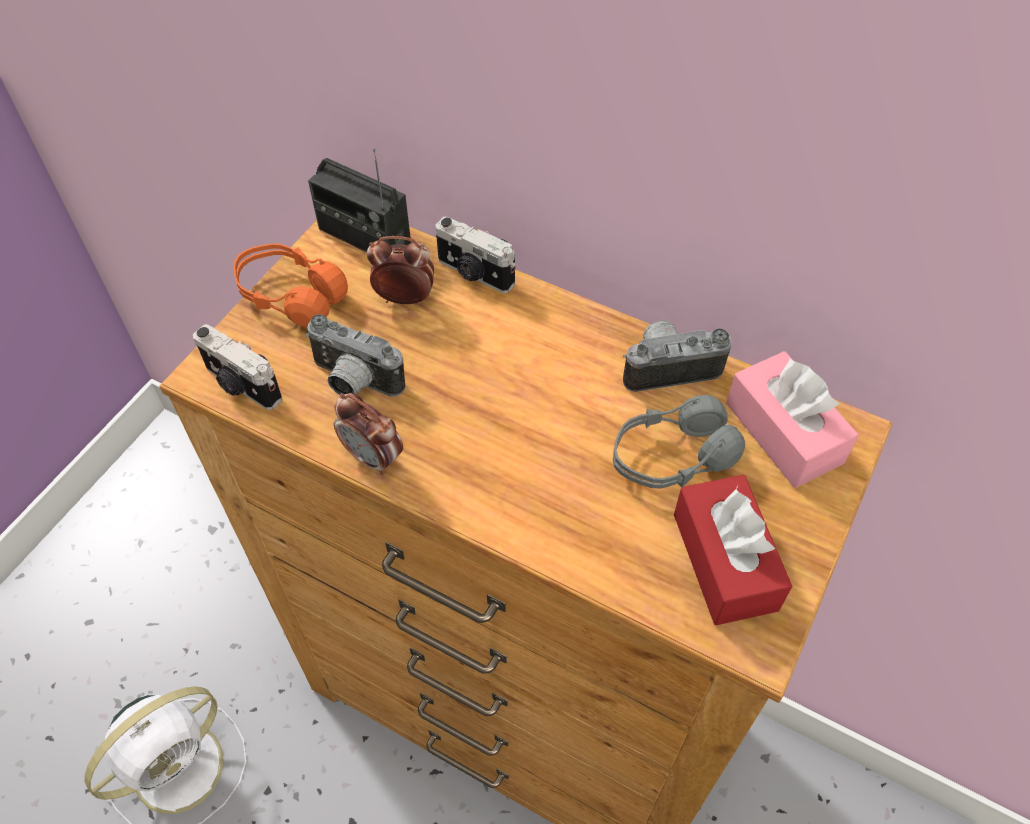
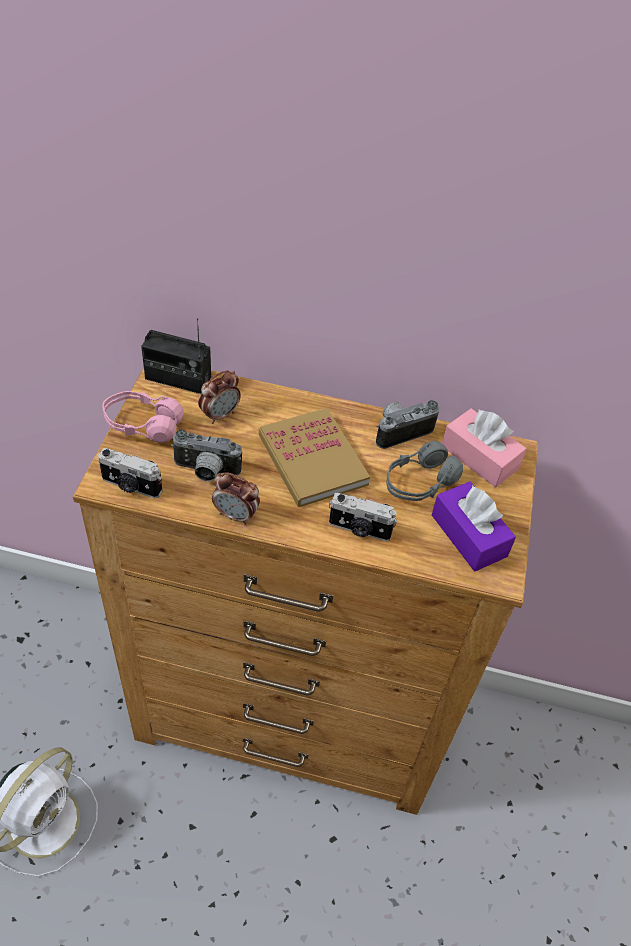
camera: 20 degrees left, 5 degrees down
(290, 296) = (142, 425): orange headphones -> pink headphones
(405, 298) = (220, 415): alarm clock -> alarm clock turned 150 degrees clockwise
(474, 274) = (260, 393): camera -> camera (359, 530)
(516, 391) = (312, 460): none -> book
(724, 561) = (468, 535): red tissue box -> purple tissue box

